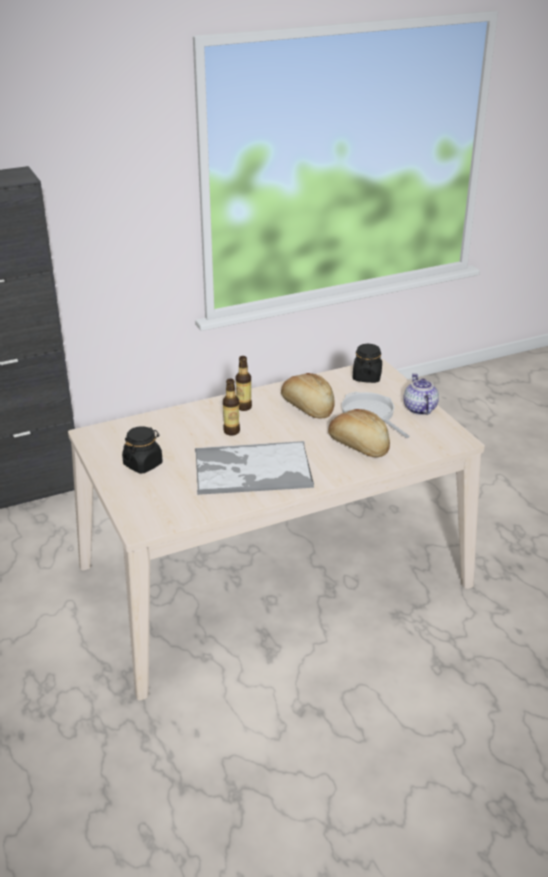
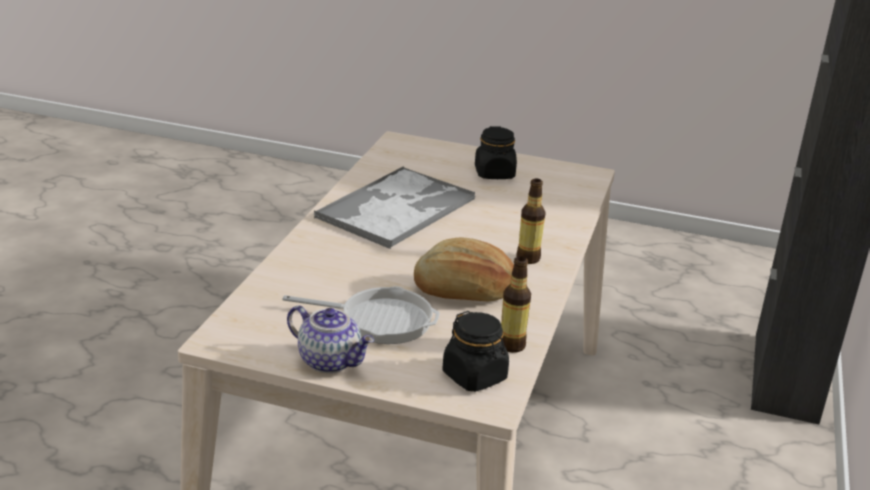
camera: 130 degrees right, 5 degrees down
(231, 431) = (485, 230): bottle -> bottle (511, 345)
(358, 446) = (333, 276): bread -> none

